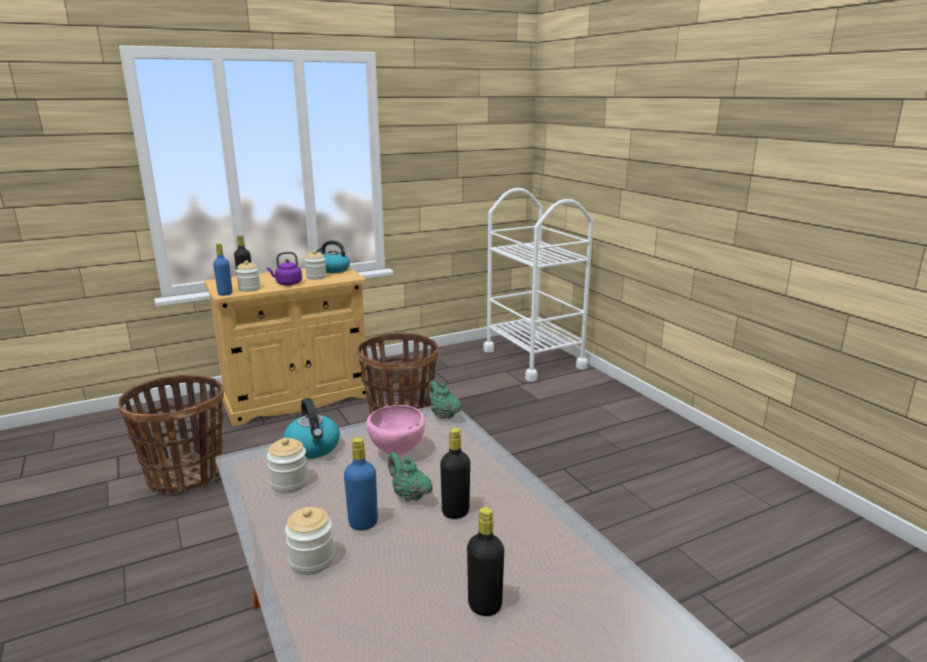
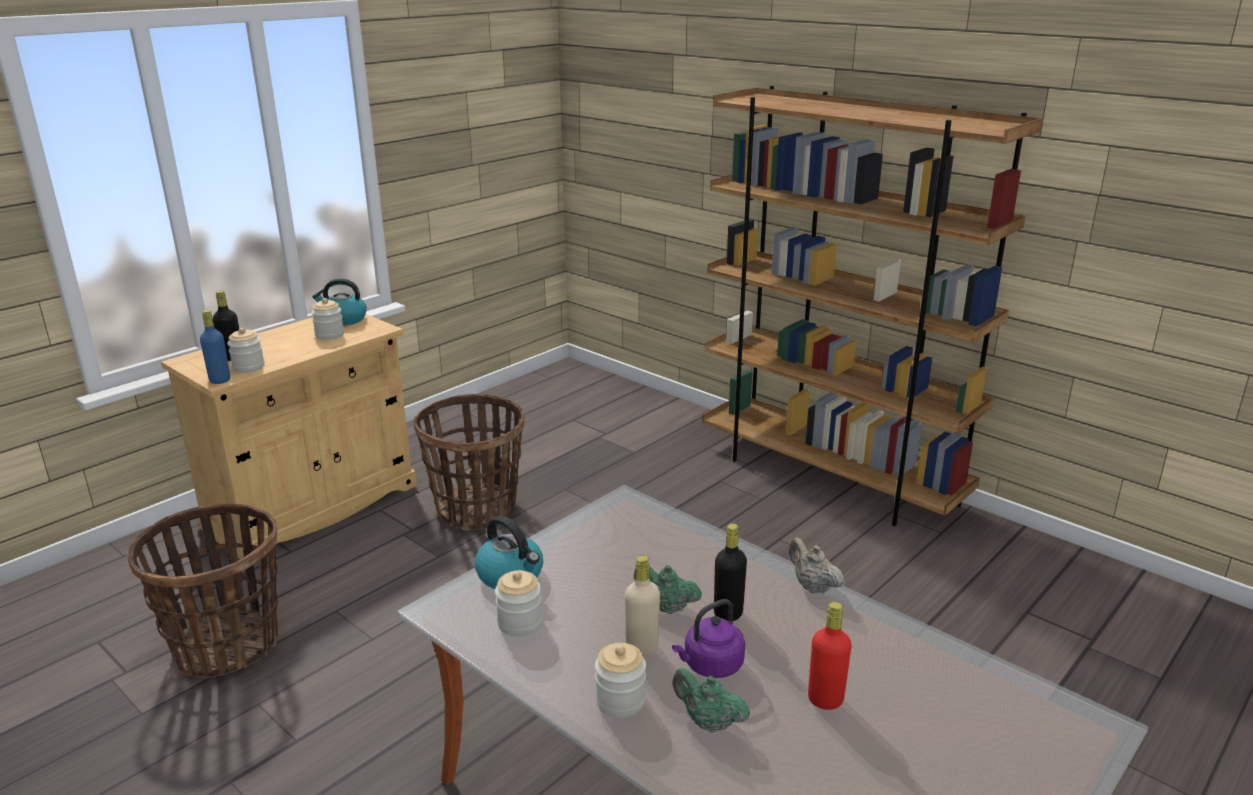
camera: 20 degrees left, 5 degrees up
(287, 283) = (297, 351): purple kettle -> purple kettle (710, 666)
(363, 523) = (642, 648): blue bottle -> beige bottle
(397, 452) = (614, 560): pink bowl -> none
(443, 415) = (630, 504): green teapot -> green teapot (708, 722)
(484, 605) = (825, 700): black bottle -> red bottle
(533, 359) = (599, 397): white cart -> none
(546, 506) = (812, 586): none -> beige teapot
(690, 444) = (830, 477): none -> brown bookcase

